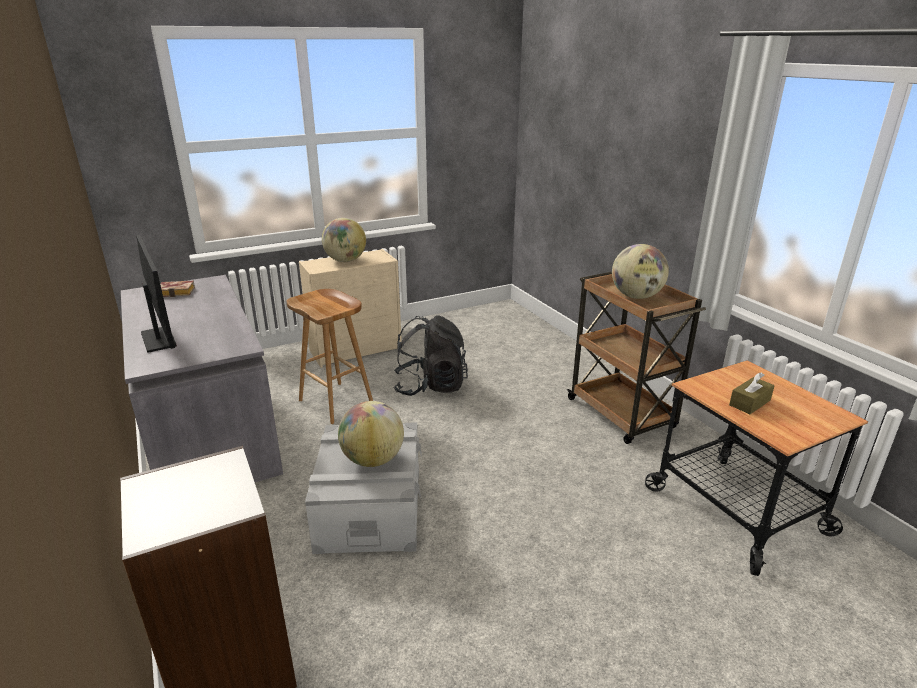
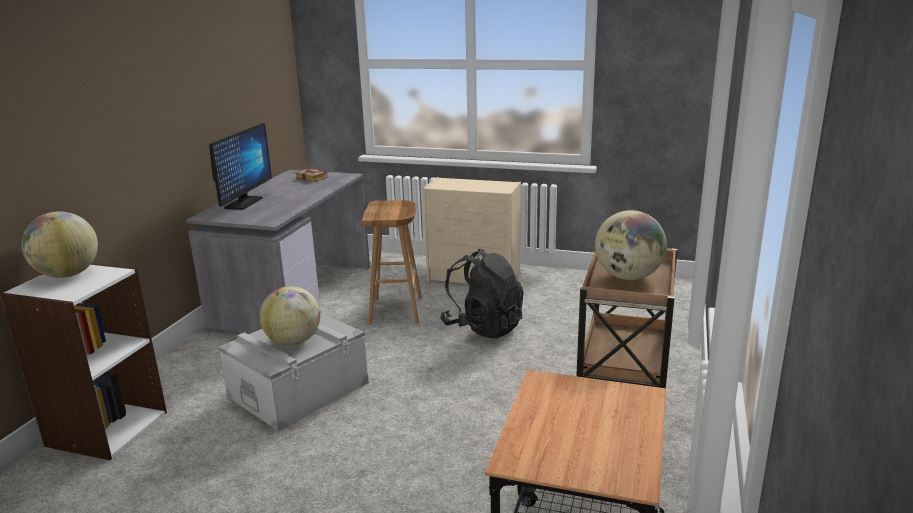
camera: 45 degrees right, 5 degrees down
(345, 260) = (470, 184): globe -> globe (68, 275)
(749, 403) = (561, 419): brown tissue box -> none

